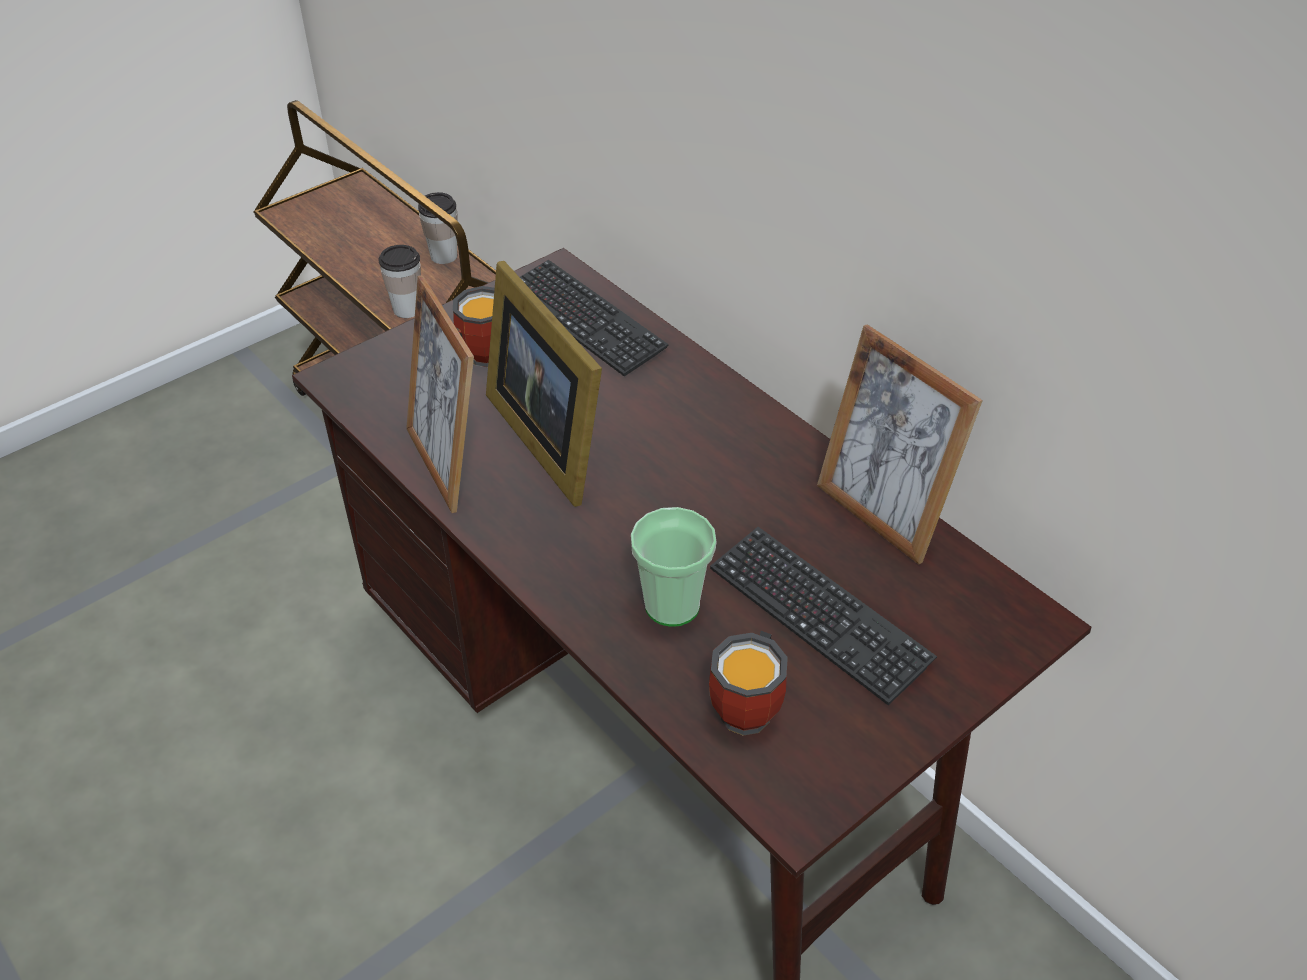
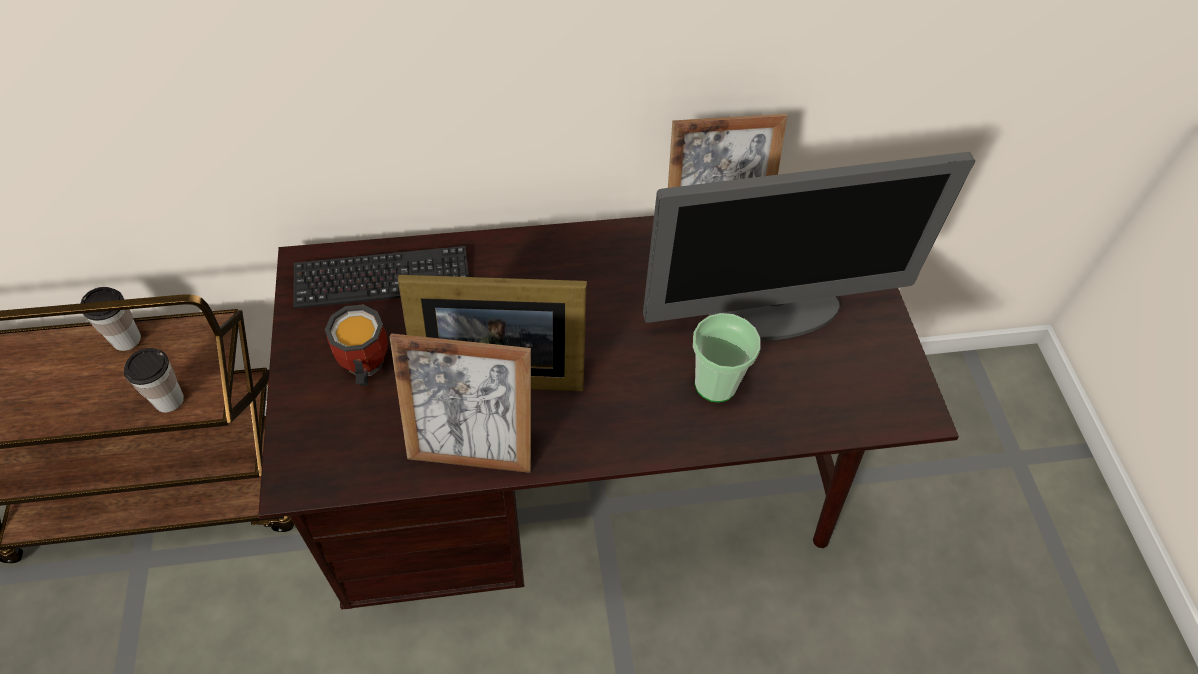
camera: 60 degrees left, 10 degrees up
(752, 707) = (826, 388): mug -> none
(818, 615) = (774, 313): keyboard -> monitor

